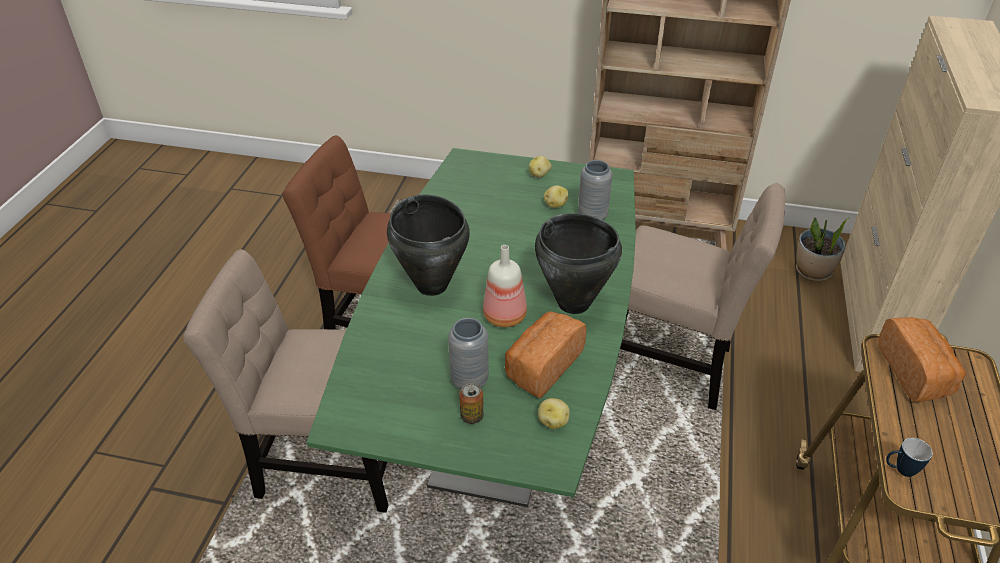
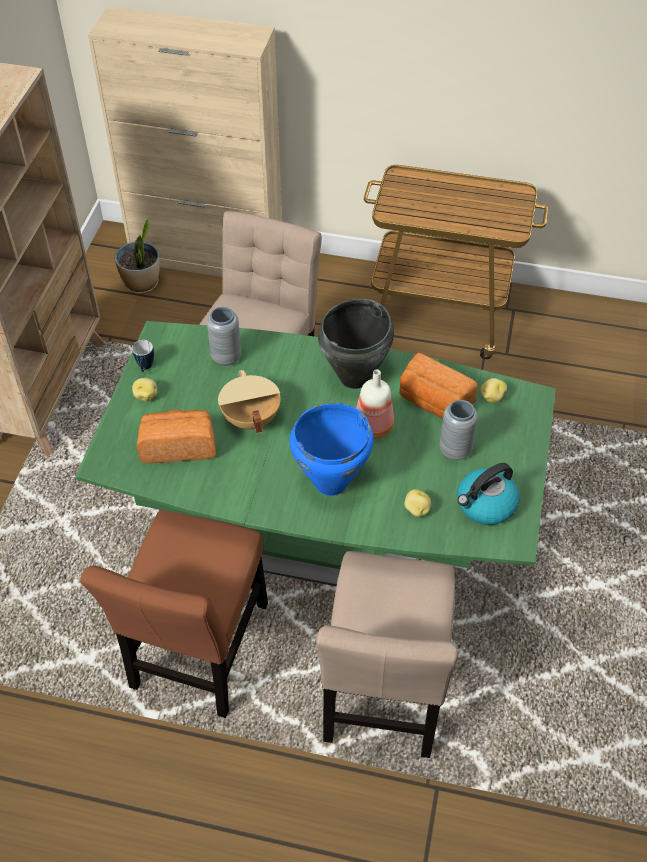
camera: 90 degrees left, 10 degrees up
(390, 402) = (485, 505): none -> kettle
(432, 284) = (330, 483): black cooking pot -> blue cooking pot
(472, 416) = (493, 448): can -> none
(513, 233) = (250, 419): none -> beige cooking pot
(555, 204) = (203, 384): potato -> potato (416, 510)
(899, 470) = (500, 231): mug -> mug (145, 368)
(915, 372) = (411, 203): bread -> bread (178, 446)

